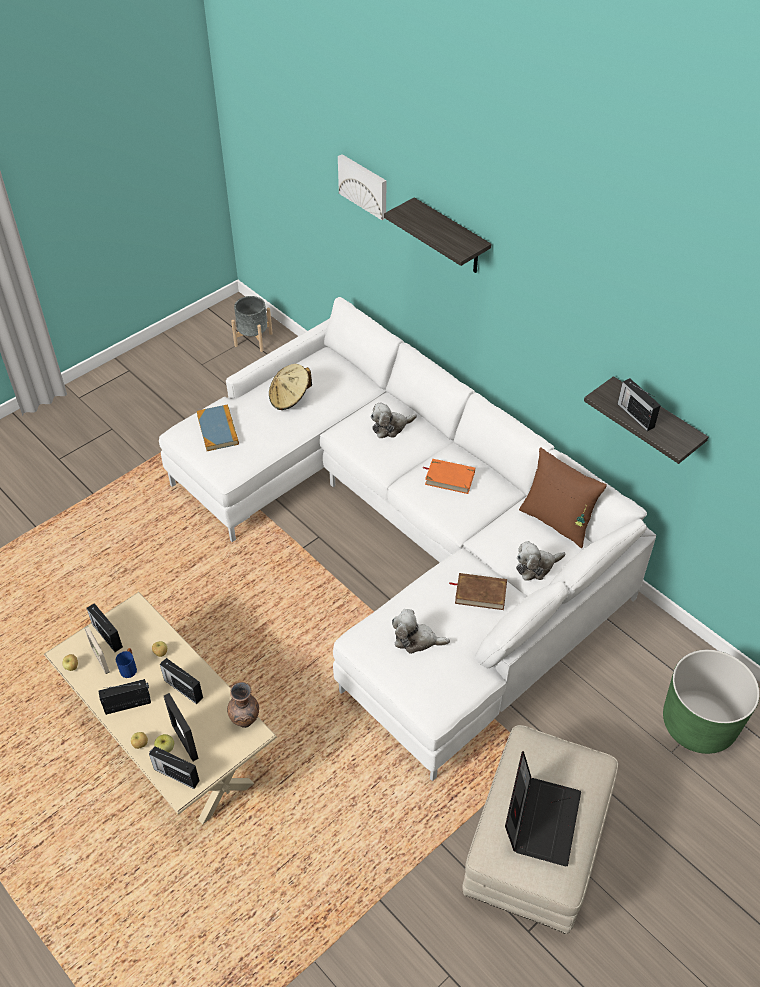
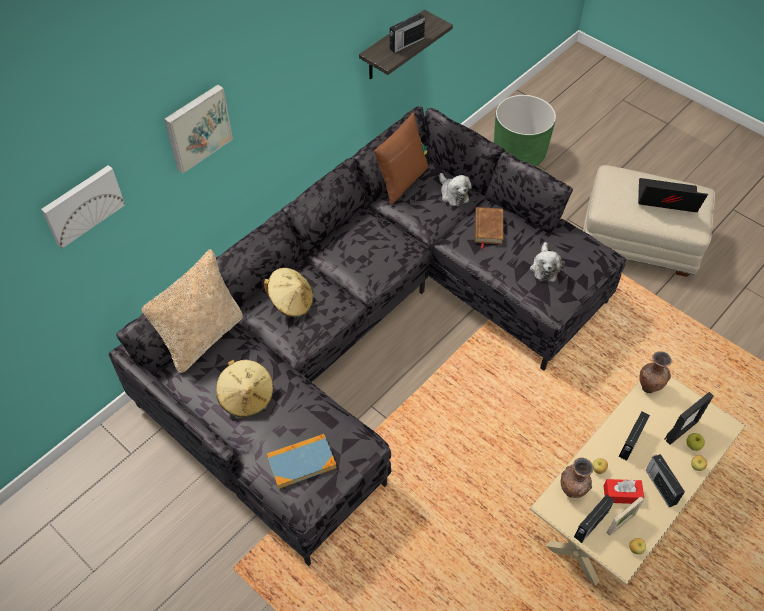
camera: 95 degrees left, 5 degrees up
(129, 668) = (621, 494): blue mug -> red tissue box
(144, 627) = (572, 491): none -> brown vase
(176, 774) = (714, 432): radio -> none
(253, 339) = (51, 515): grey planter -> none
(359, 373) = (204, 338): none -> beige pillow
(390, 427) = (291, 302): plush toy -> beige hat
(405, 539) = (368, 334): white sofa -> black sofa
(449, 478) = (359, 252): orange book -> none
(450, 237) = (197, 127): shelf -> picture

